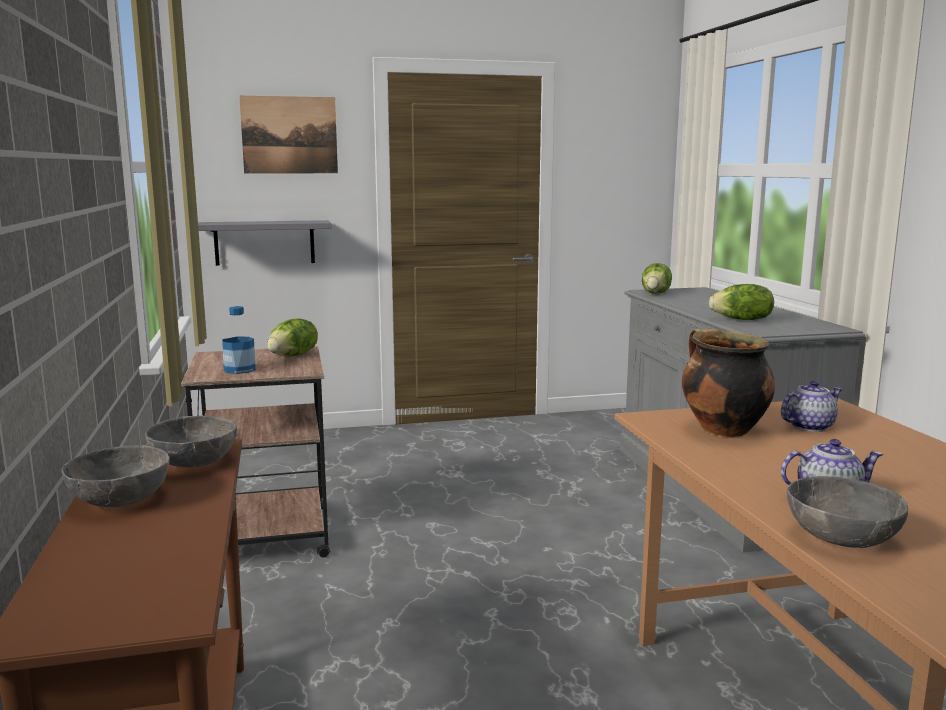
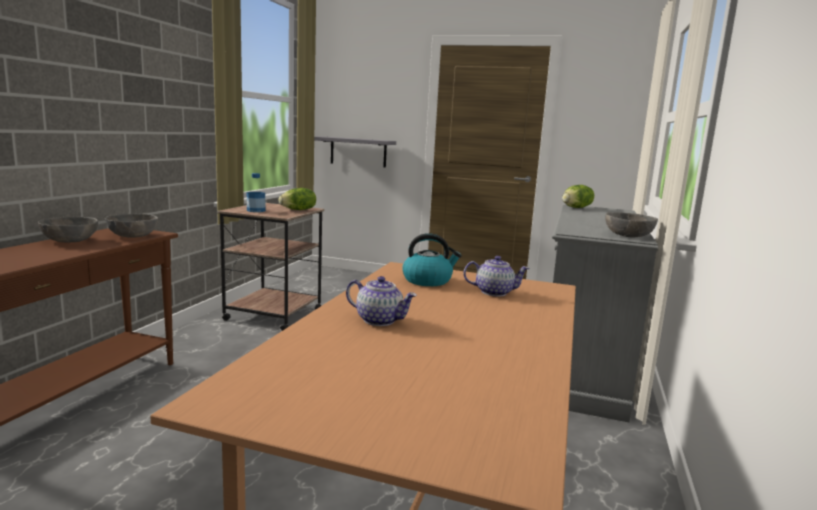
camera: 30 degrees right, 0 degrees up
(289, 135) = (378, 85): picture -> none
(721, 429) = (428, 280): cooking pot -> kettle
(742, 320) = (581, 225): lettuce -> none
(841, 537) = (318, 336): grey bowl -> grey bowl (628, 235)

